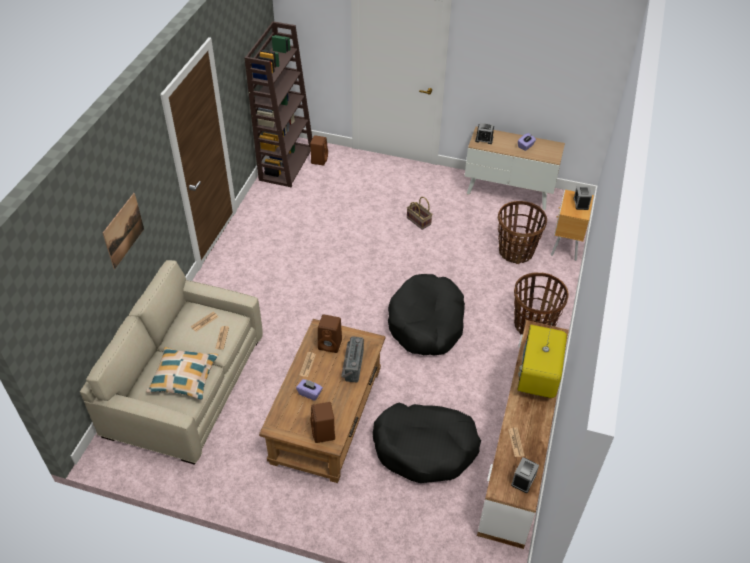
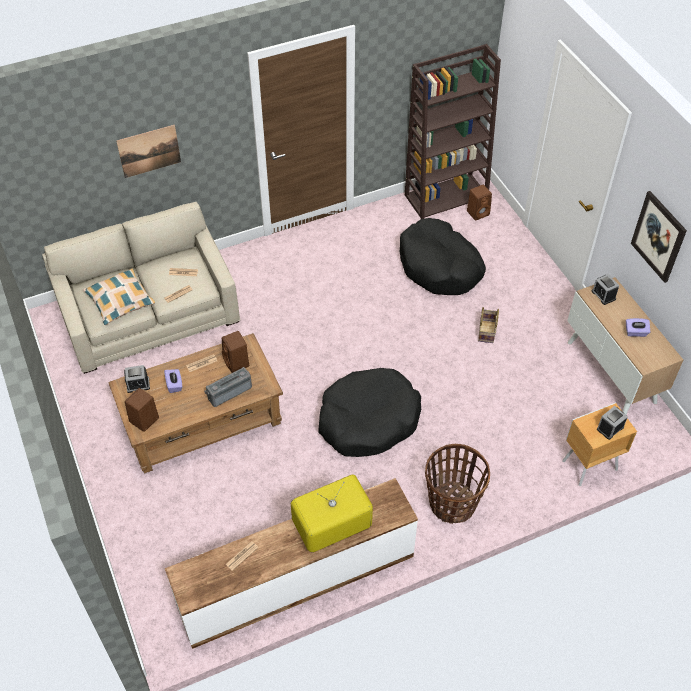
camera: 50 degrees right, 5 degrees up
(425, 448) = (231, 509): black dog bed -> black dog bed (439, 266)
(510, 70) = (658, 236): none -> picture
(516, 251) = (534, 429): basket -> none
(523, 480) = (206, 586): alarm clock -> alarm clock (138, 384)

